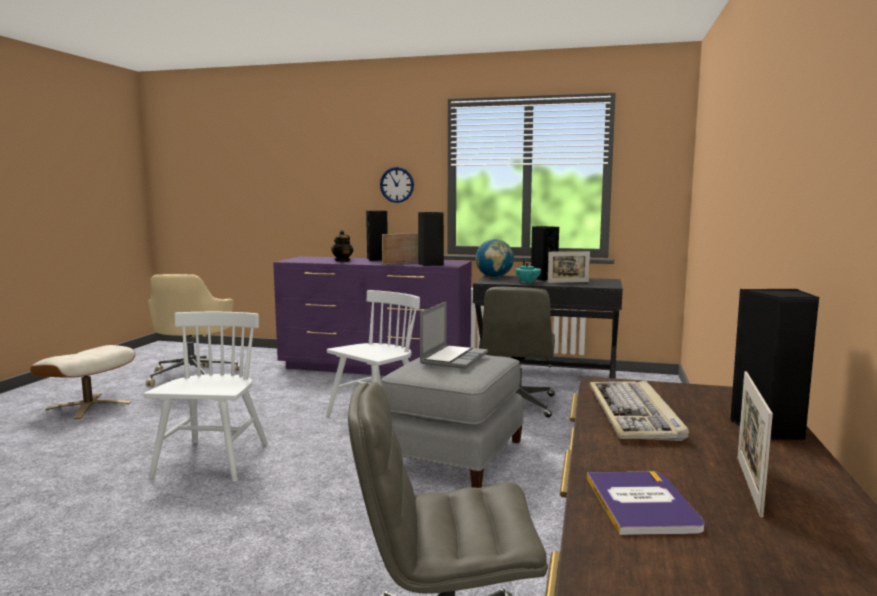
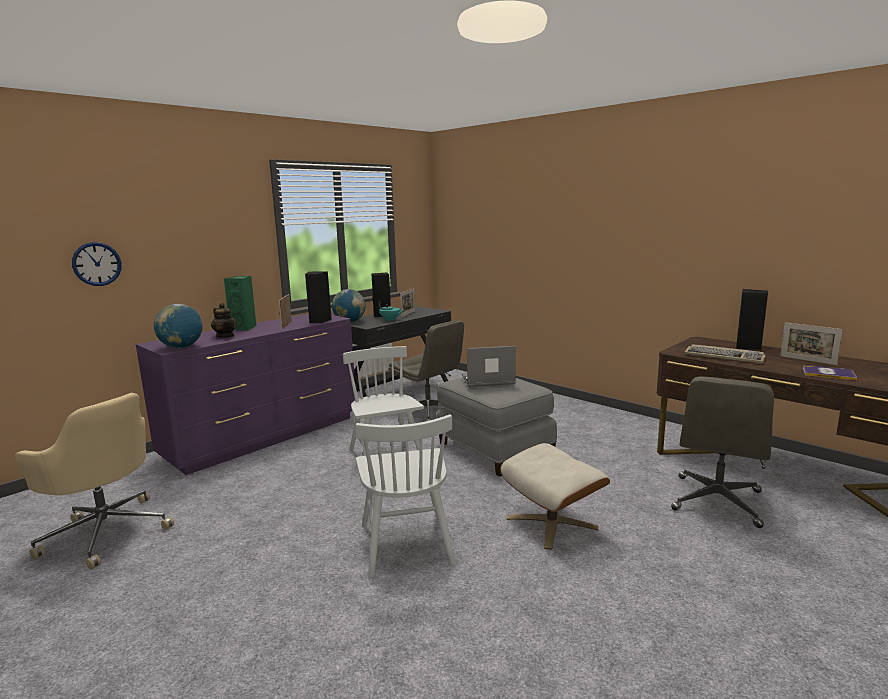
camera: 60 degrees left, 5 degrees up
(88, 406) = (101, 623): beige ottoman -> beige ottoman (552, 523)
(212, 460) = (406, 543): white chair -> white chair turned 135 degrees counterclockwise
(298, 261) = (181, 347): none -> globe
(377, 259) = (244, 328): black speaker -> green speaker
(397, 185) = (228, 247): wall clock -> wall clock (97, 264)
(453, 358) = (487, 380): laptop -> laptop turned 60 degrees counterclockwise

